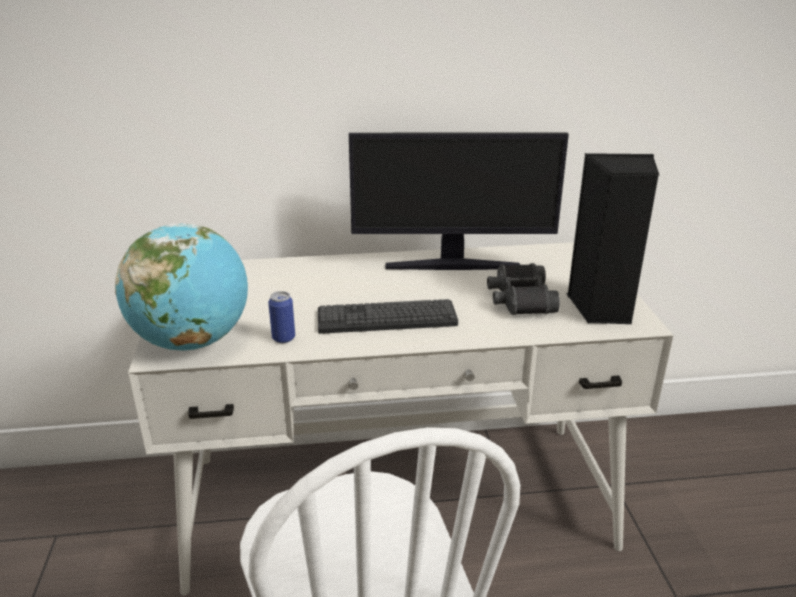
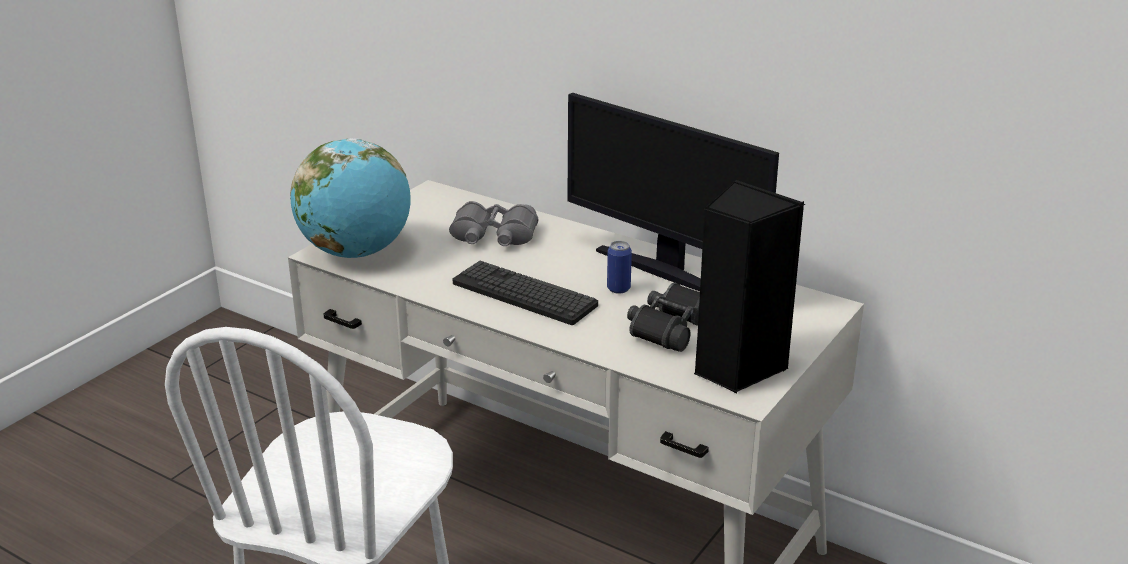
camera: 40 degrees right, 0 degrees up
(283, 338) = (421, 276): can -> can (618, 289)
(293, 285) = (494, 236): none -> grey binoculars

